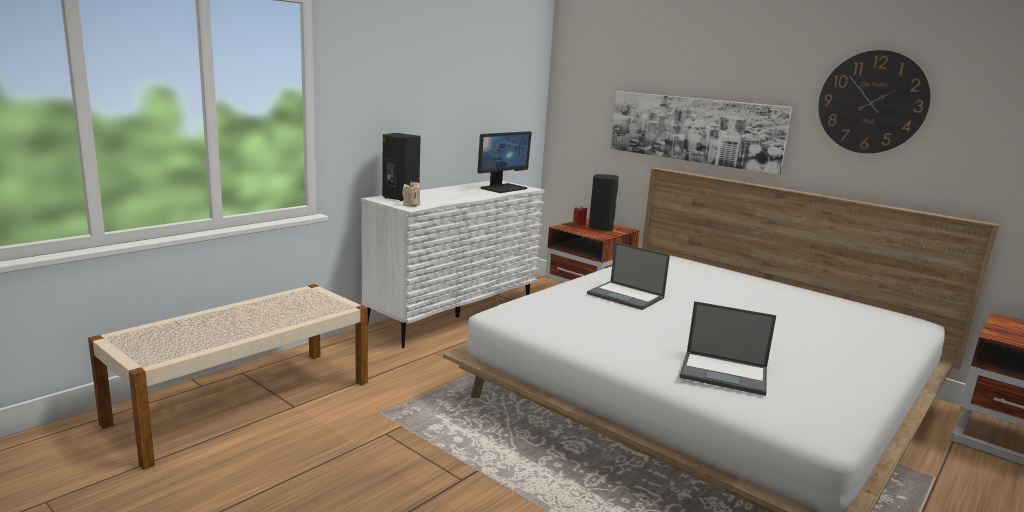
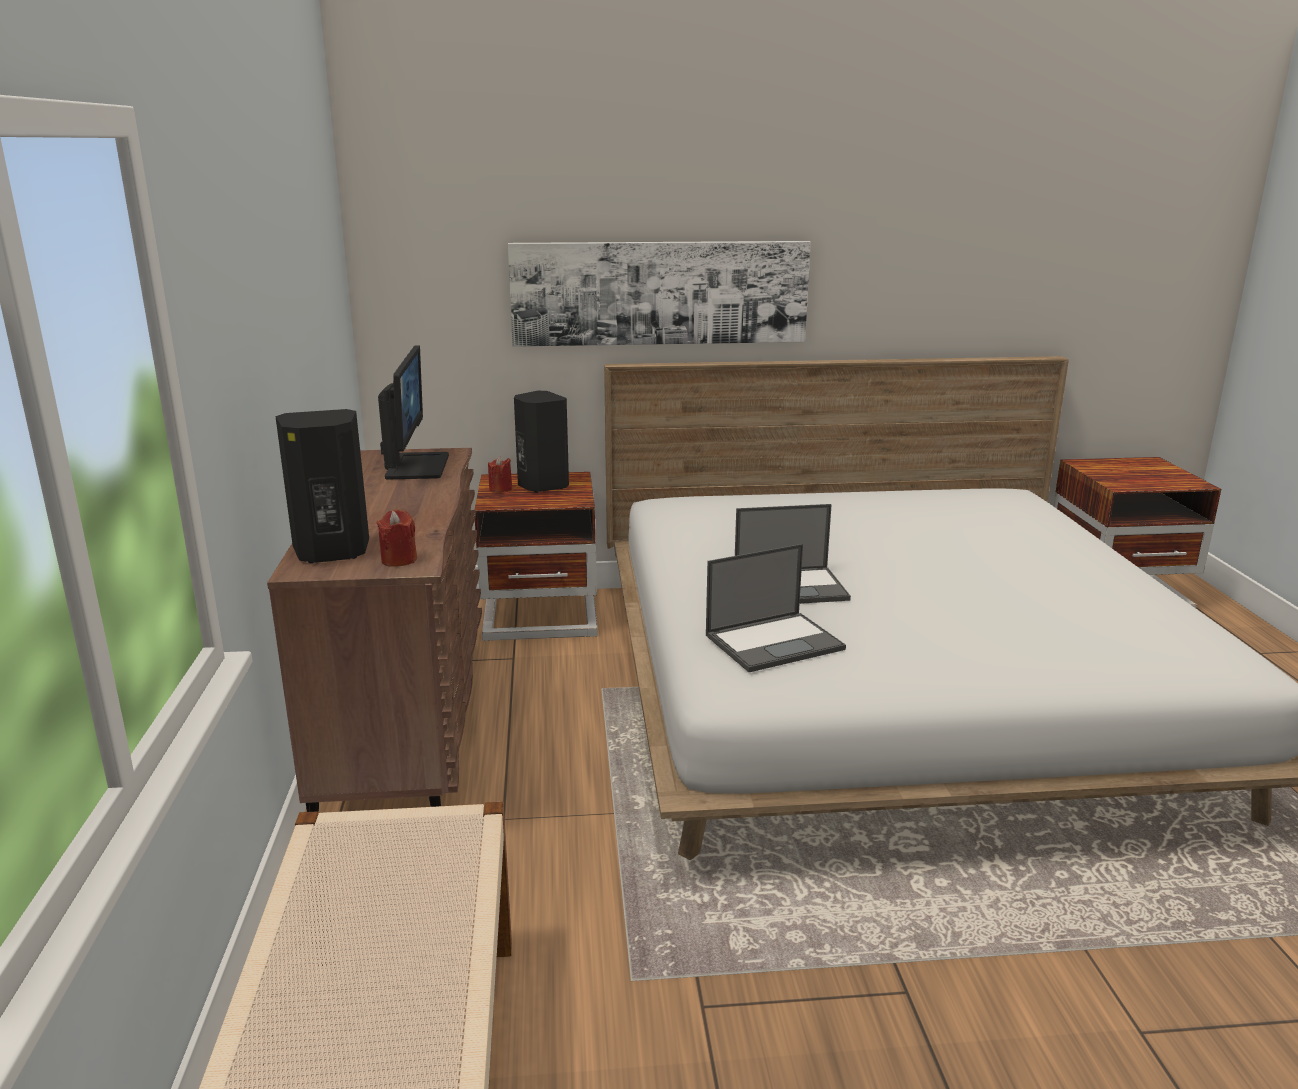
camera: 45 degrees left, 5 degrees up
(411, 205) = (399, 560): beige candle -> red candle
(454, 316) = (408, 736): white dresser -> brown dresser
(725, 373) = (1086, 646): laptop -> laptop (775, 642)
(872, 102) = (912, 224): wall clock -> none

